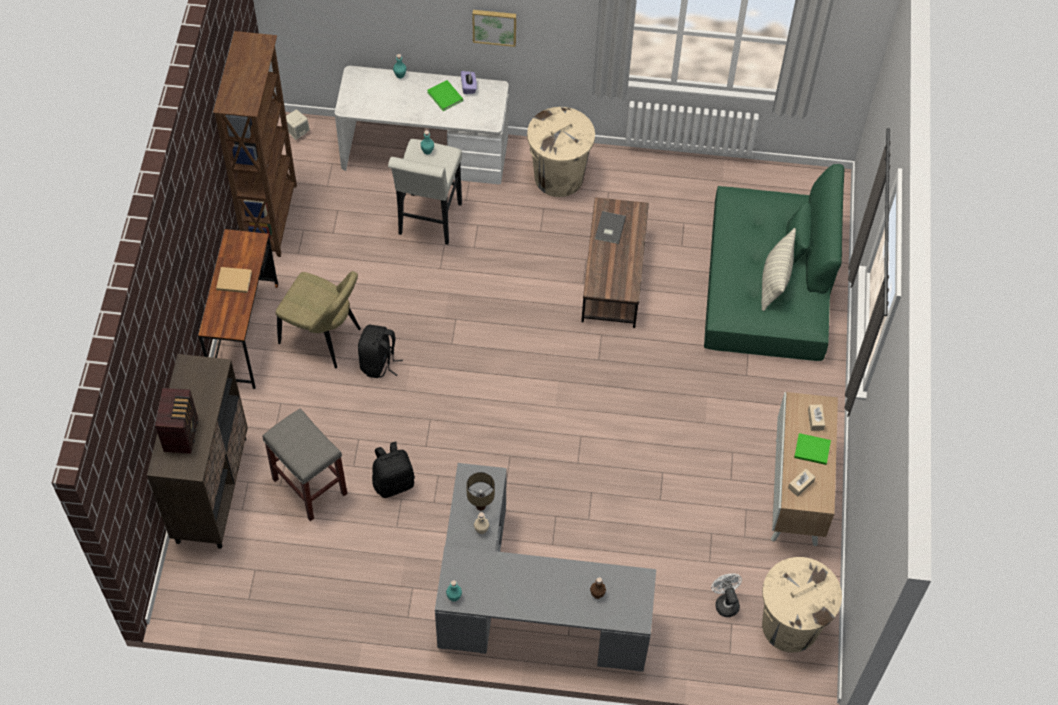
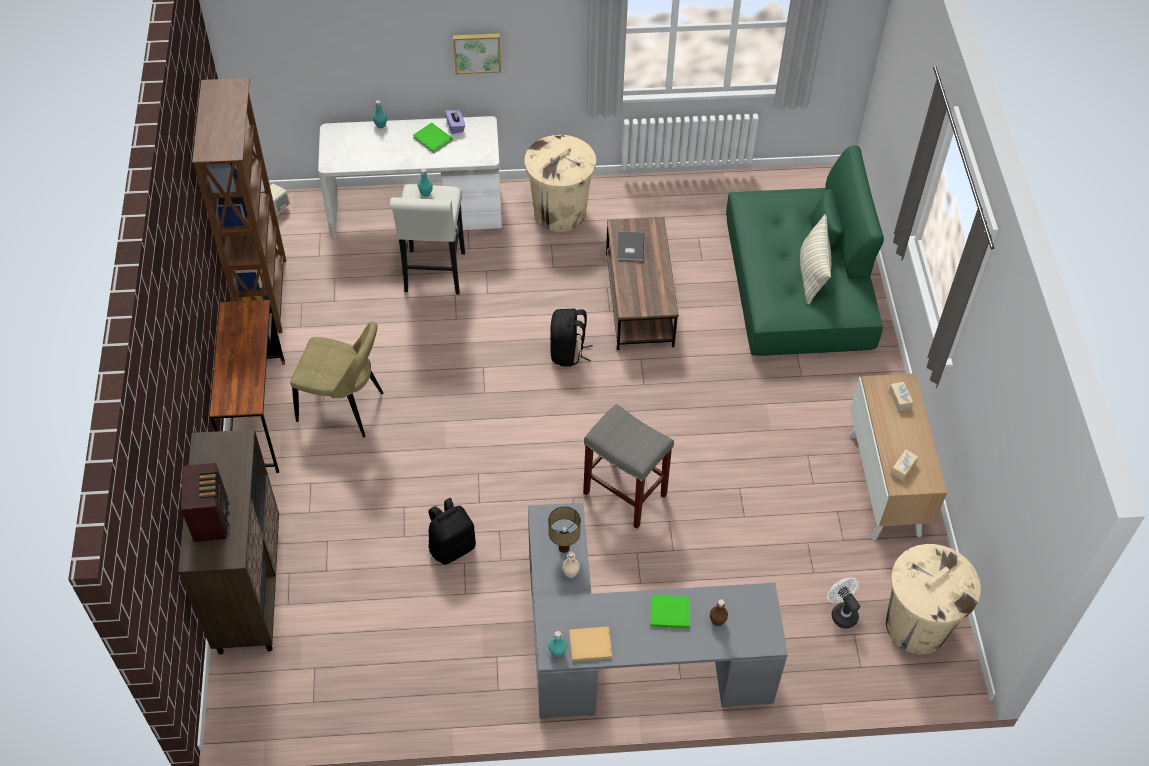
camera: 10 degrees left, 5 degrees down
(233, 280) = (239, 353): beige book -> beige book (589, 645)
(311, 487) = (361, 566): grey stool -> grey stool (626, 494)
(378, 363) = (410, 425): black backpack -> black backpack (568, 352)
(811, 449) = (903, 430): green book -> green book (668, 612)

